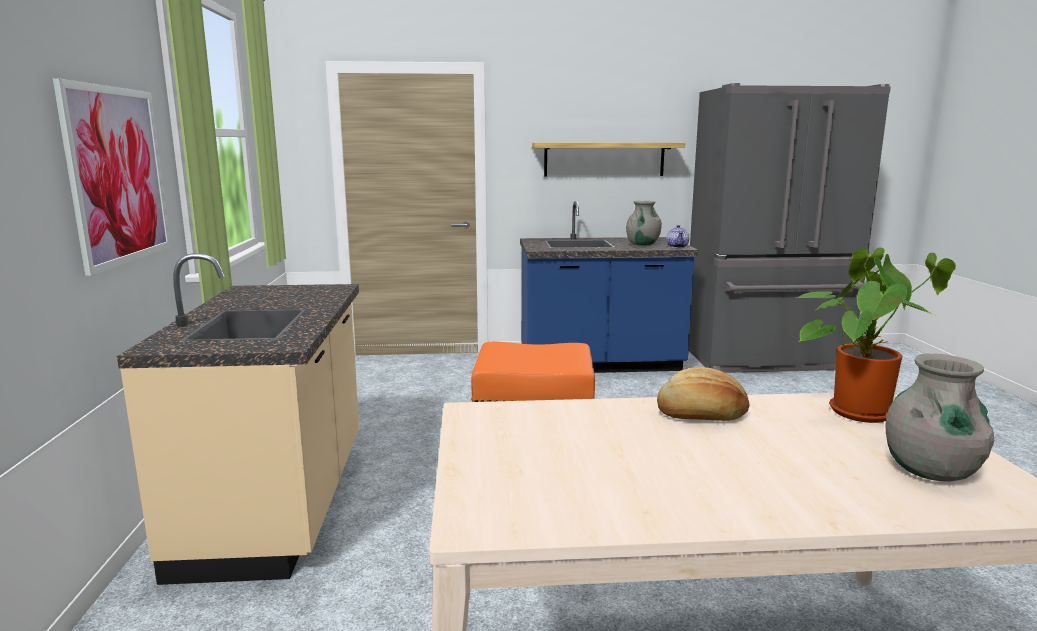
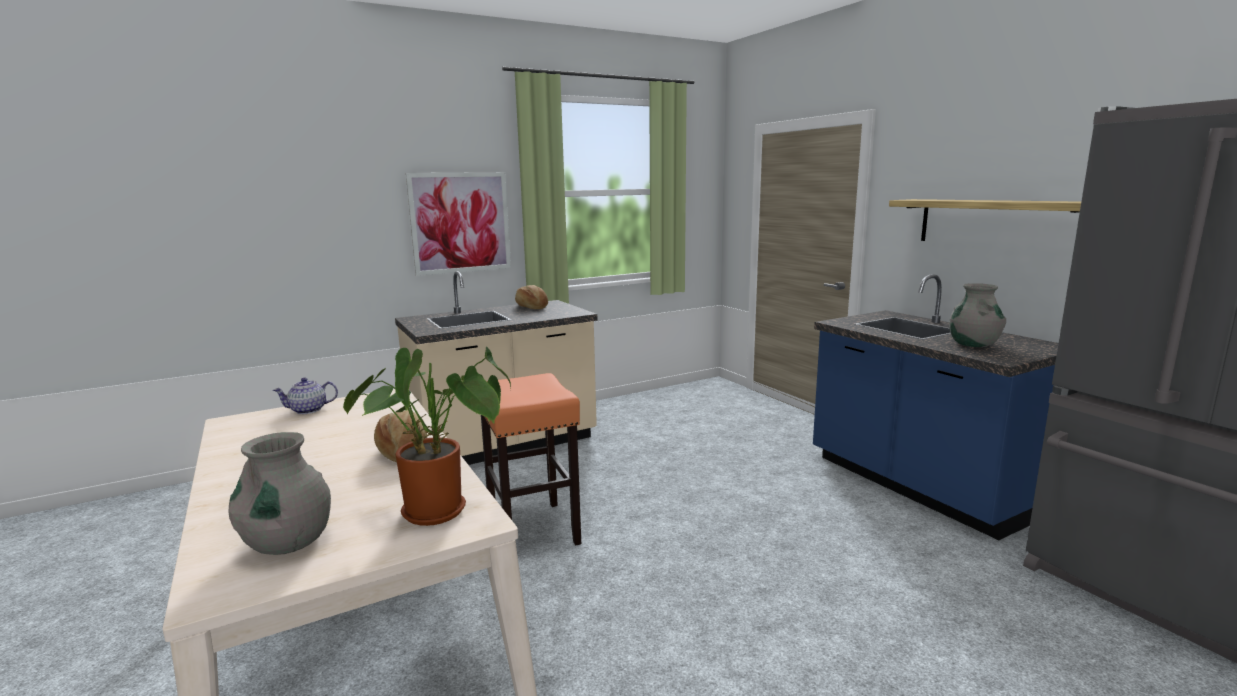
camera: 65 degrees right, 0 degrees up
(250, 296) = (531, 307): none -> bread
(677, 246) = (1003, 357): teapot -> teapot (309, 410)

